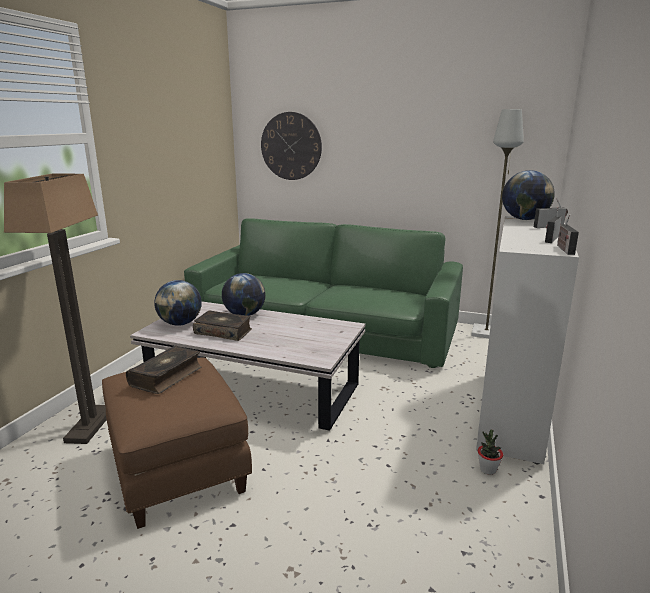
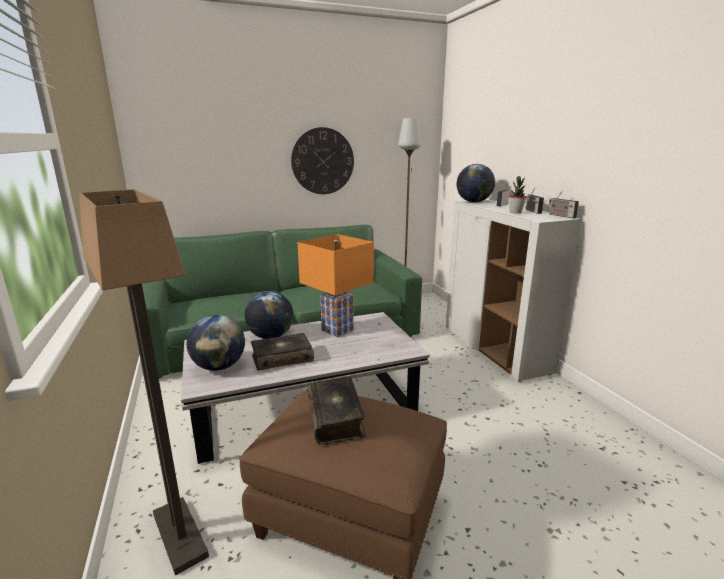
camera: 40 degrees left, 0 degrees up
(291, 146) = (200, 155): wall clock -> wall clock (322, 161)
(297, 325) = (336, 330): none -> orange table lamp
(488, 470) = (537, 391): potted plant -> potted plant (515, 212)

